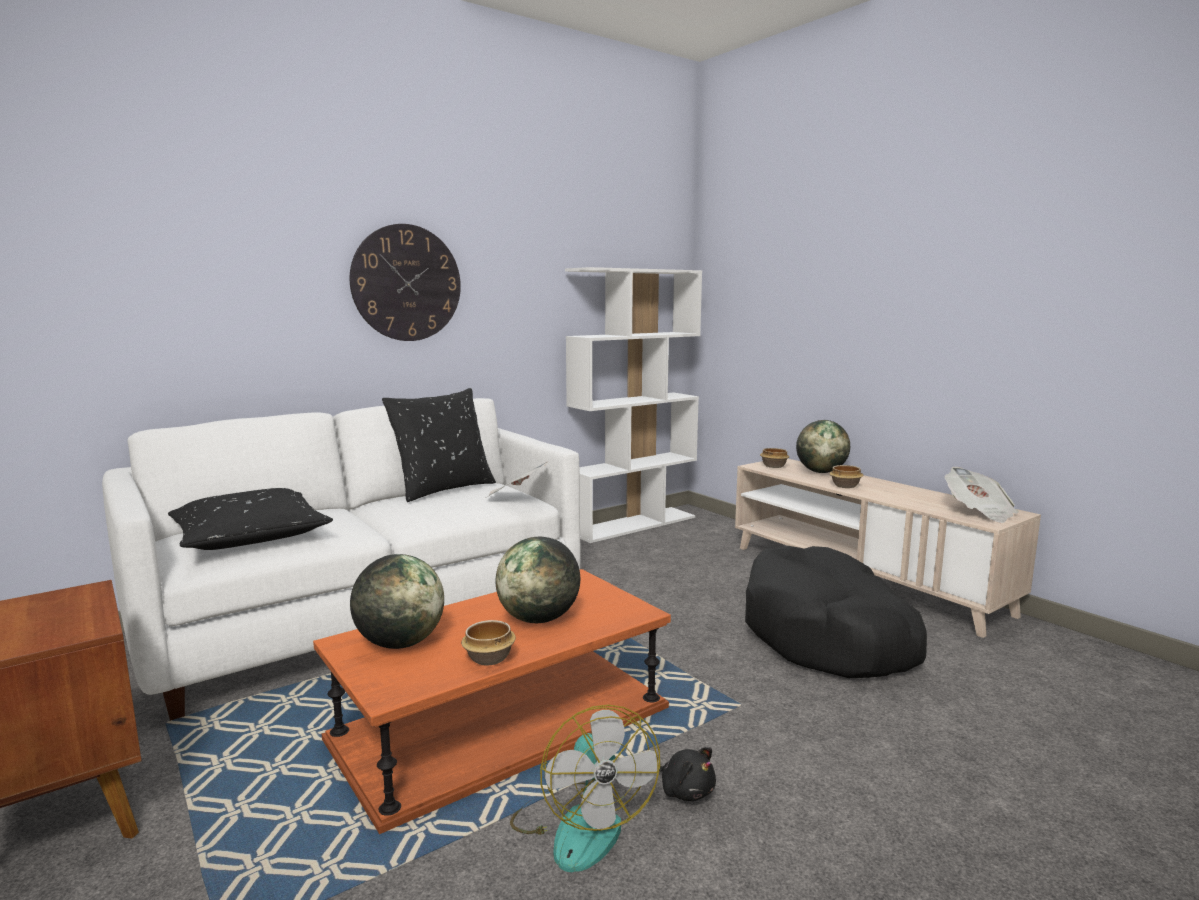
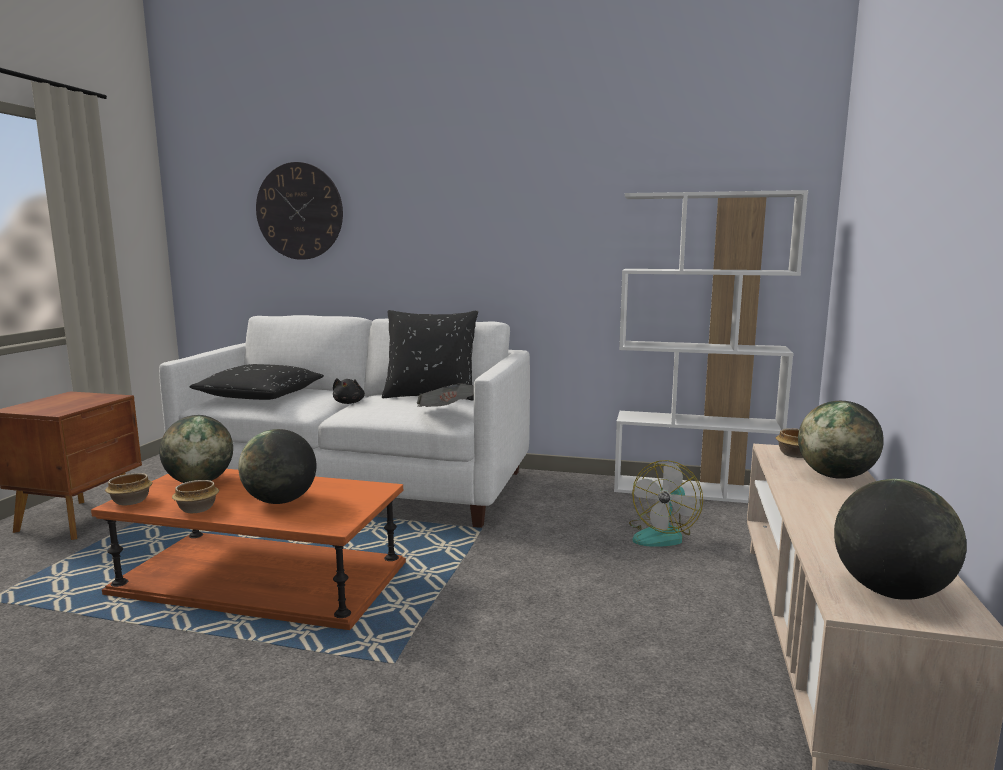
camera: 50 degrees right, 0 degrees up
(406, 283) = (460, 215): wall clock -> wall clock (299, 211)
(581, 824) = (151, 655): fan -> fan (662, 535)
(685, 790) = (224, 683): black plush toy -> black plush toy (349, 403)
(828, 635) = (618, 666): black dog bed -> none
(846, 486) = (806, 498): bowl -> bowl (130, 502)
(979, 512) = (891, 592): newspaper -> globe

